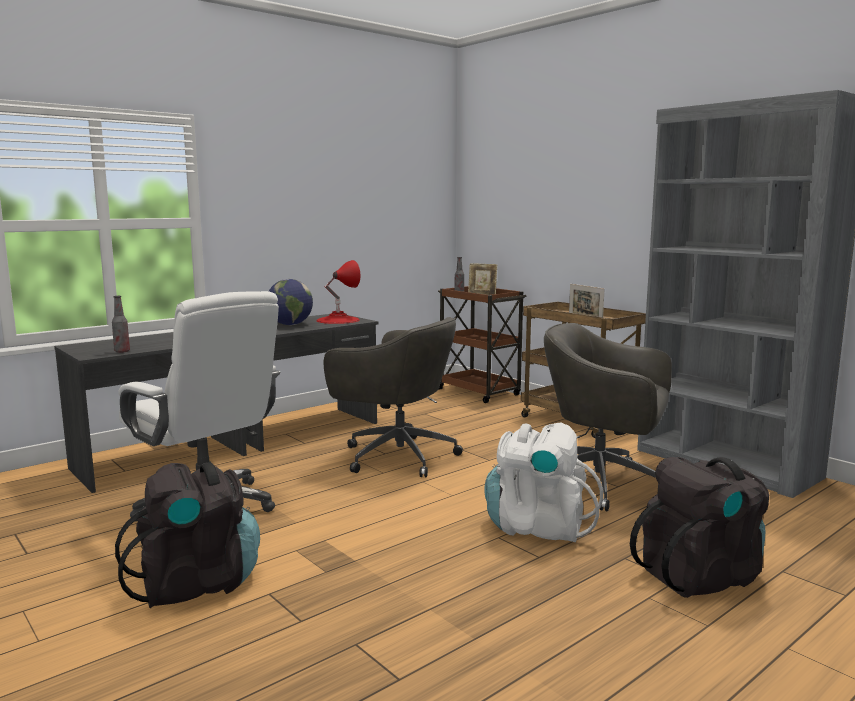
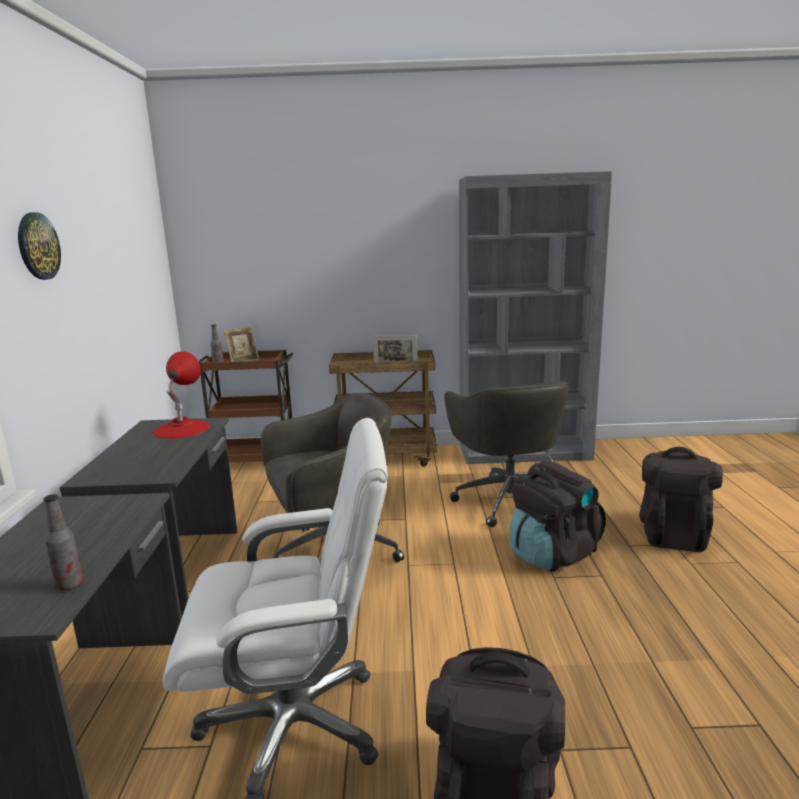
camera: 50 degrees left, 5 degrees up
(273, 172) = (38, 246): none -> wall clock
(290, 324) = (149, 453): globe -> none
(538, 527) = (552, 554): white backpack -> black backpack
(603, 484) = (508, 500): grey office chair -> grey office chair turned 75 degrees counterclockwise

